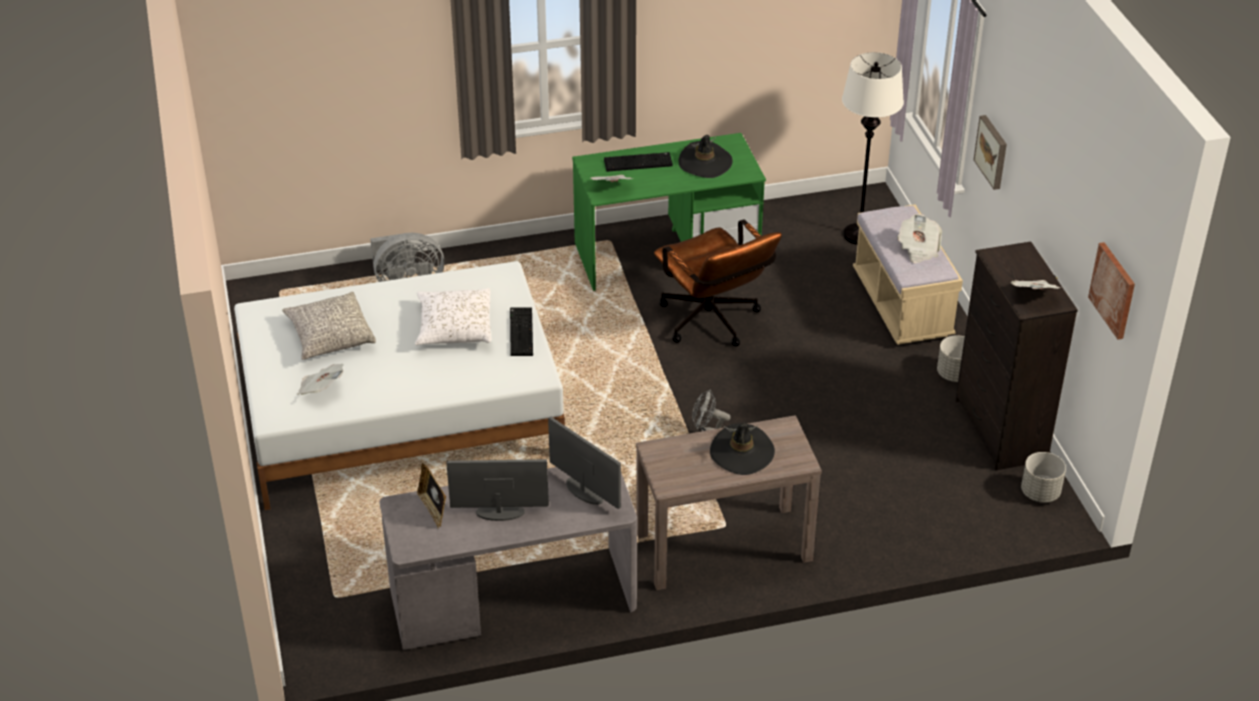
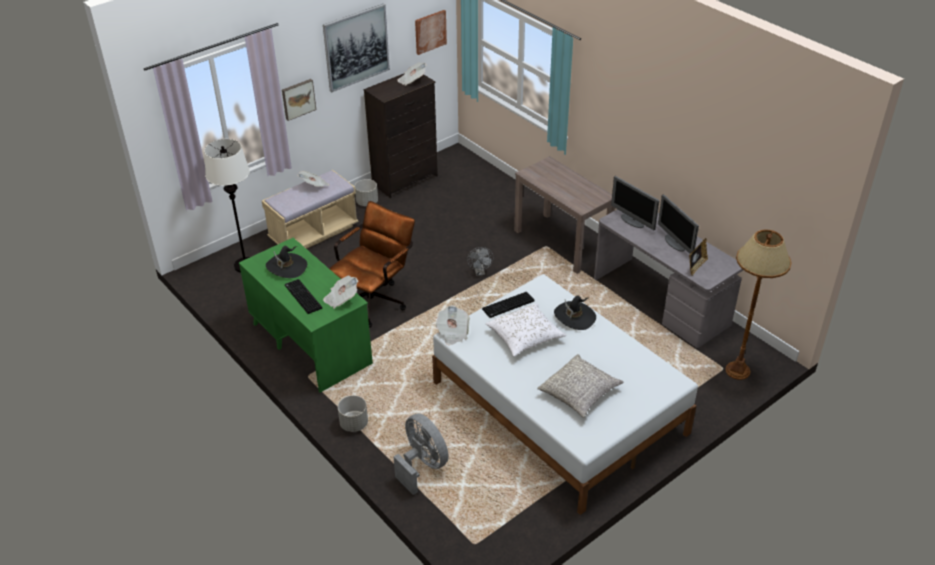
camera: 115 degrees left, 0 degrees up
(320, 610) = (737, 370): none -> brown floor lamp
(321, 389) = (632, 372): newspaper -> newspaper (453, 333)
(584, 491) = (632, 221): monitor -> monitor turned 60 degrees counterclockwise
(742, 452) = (558, 181): black hat -> black hat (574, 317)
(1040, 492) = (444, 161): grey planter -> grey planter (354, 424)
(1047, 175) = (356, 47): none -> picture

